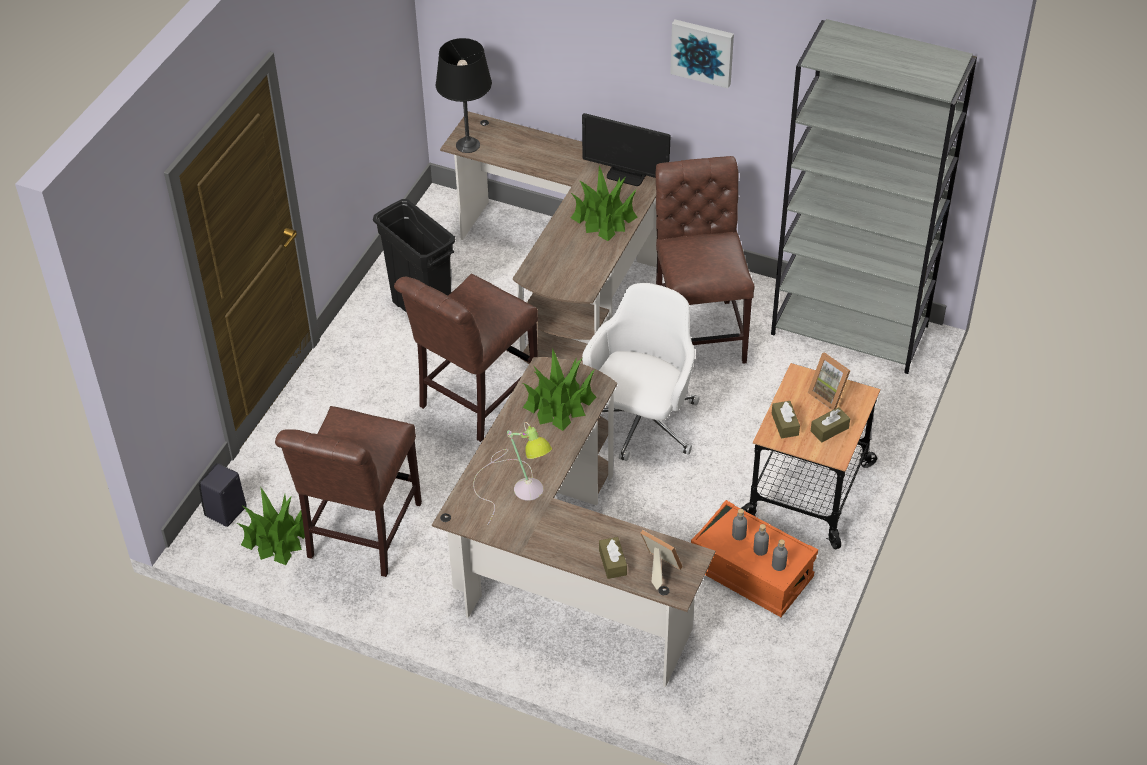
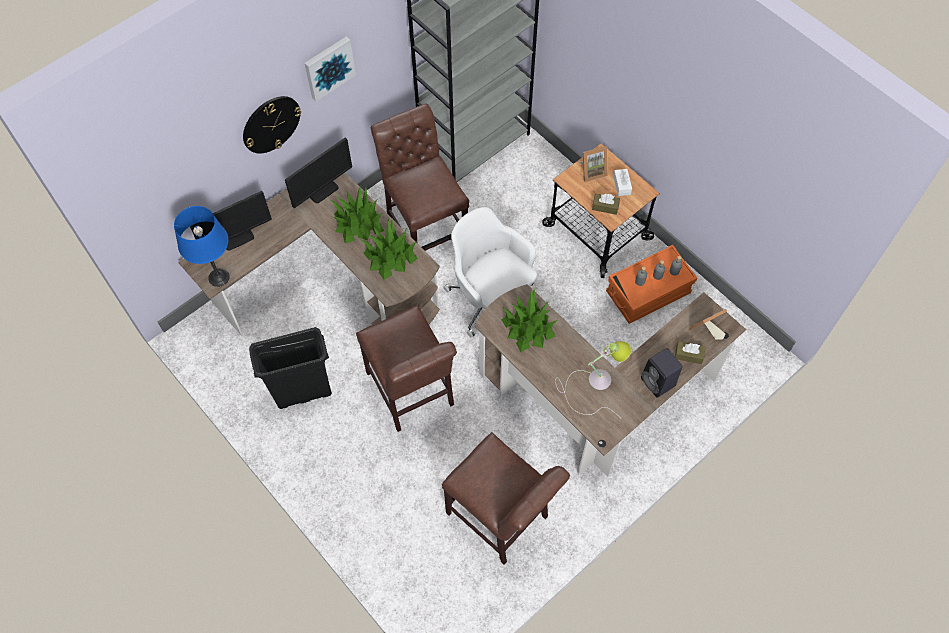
camera: 65 degrees left, 15 degrees up
(225, 512) = (430, 610): black speaker -> black speaker (659, 382)
(275, 537) = (474, 580): potted plant -> potted plant (390, 256)
(467, 145) = (218, 277): black table lamp -> blue table lamp
(523, 138) = (237, 237): none -> monitor
(617, 55) = (271, 124): none -> wall clock
(699, 330) = (425, 227): brown chair -> brown chair turned 45 degrees clockwise
(829, 429) = (621, 185): brown tissue box -> white tissue box

